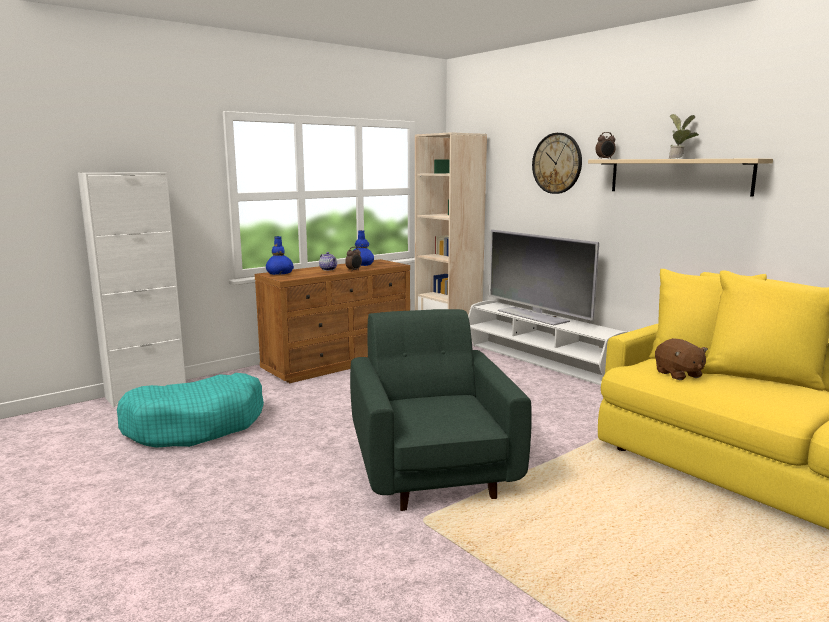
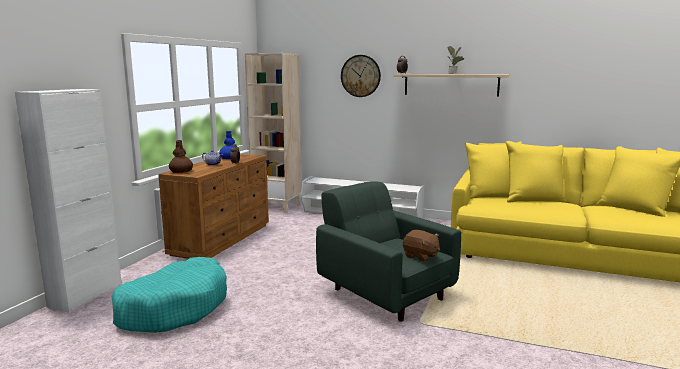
camera: 30 degrees left, 0 degrees up
(279, 273) = (181, 171): blue vase -> brown vase
(533, 315) = (353, 183): television -> none
(678, 374) = (500, 205): brown plush toy -> brown plush toy (420, 256)

